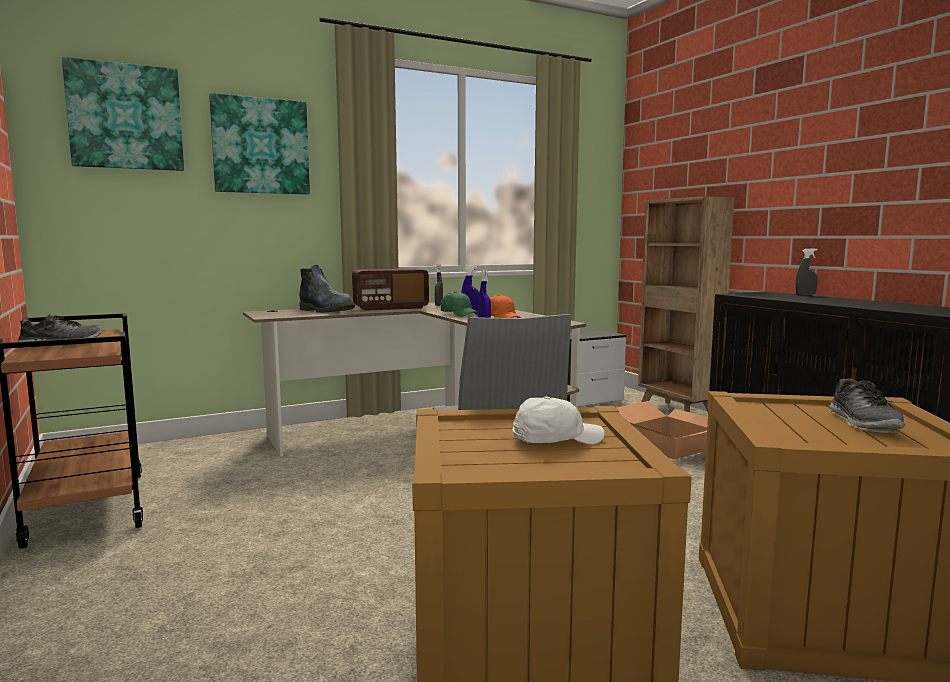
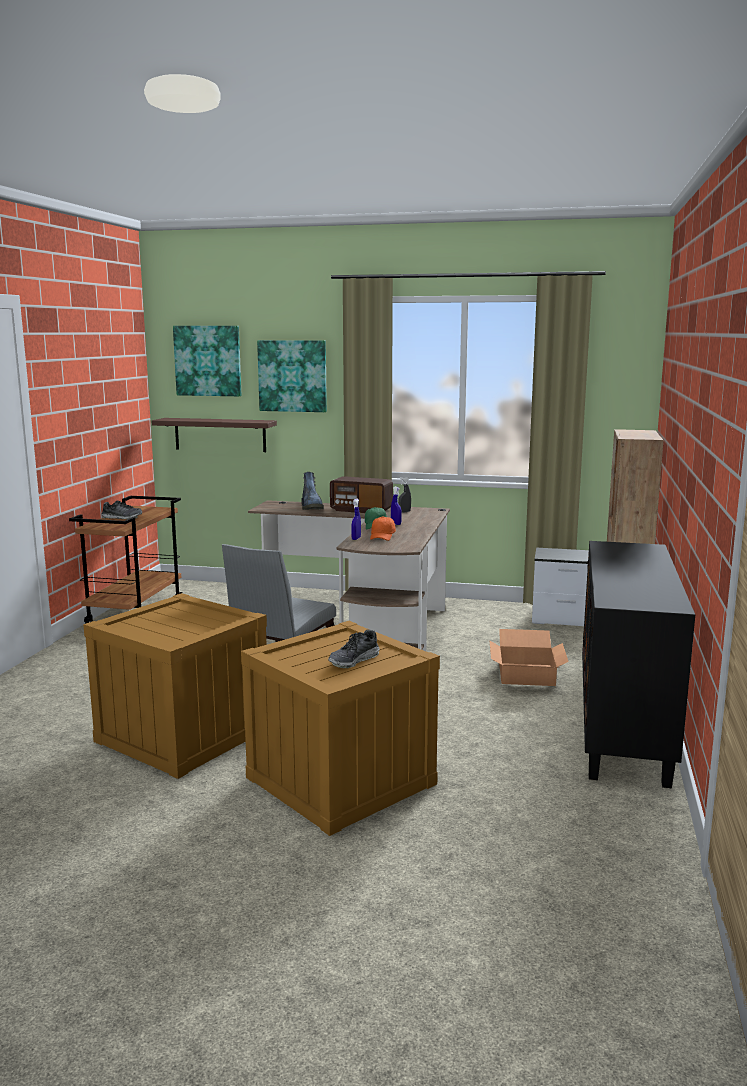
camera: 40 degrees right, 5 degrees up
(149, 226) = (220, 434): none -> shelf
(555, 440) = (189, 624): white cap -> none
(805, 295) = (660, 557): grey spray bottle -> none

